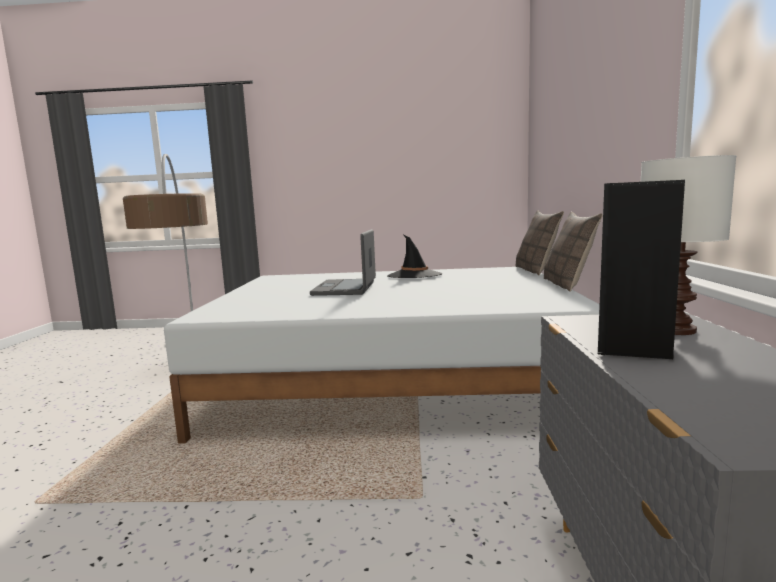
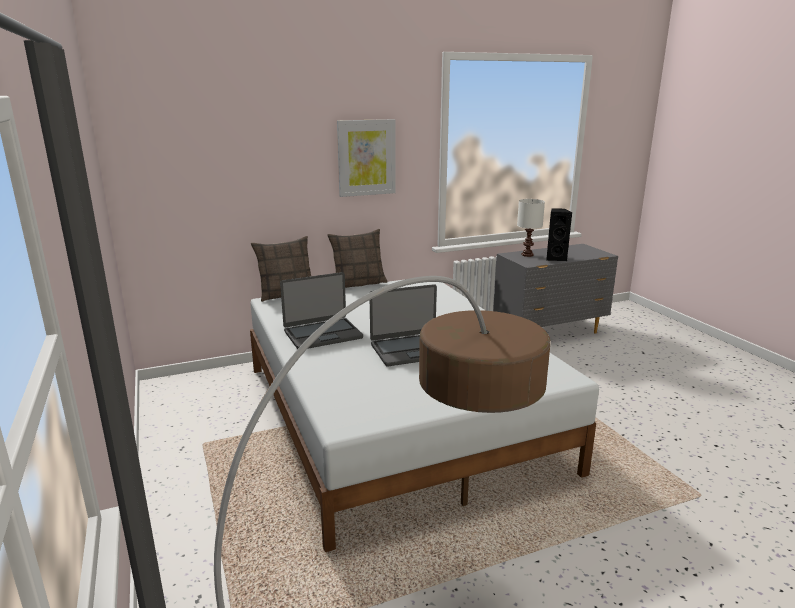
camera: 115 degrees left, 10 degrees up
(414, 275) = (322, 334): black hat -> laptop
(613, 104) = (366, 157): none -> picture

